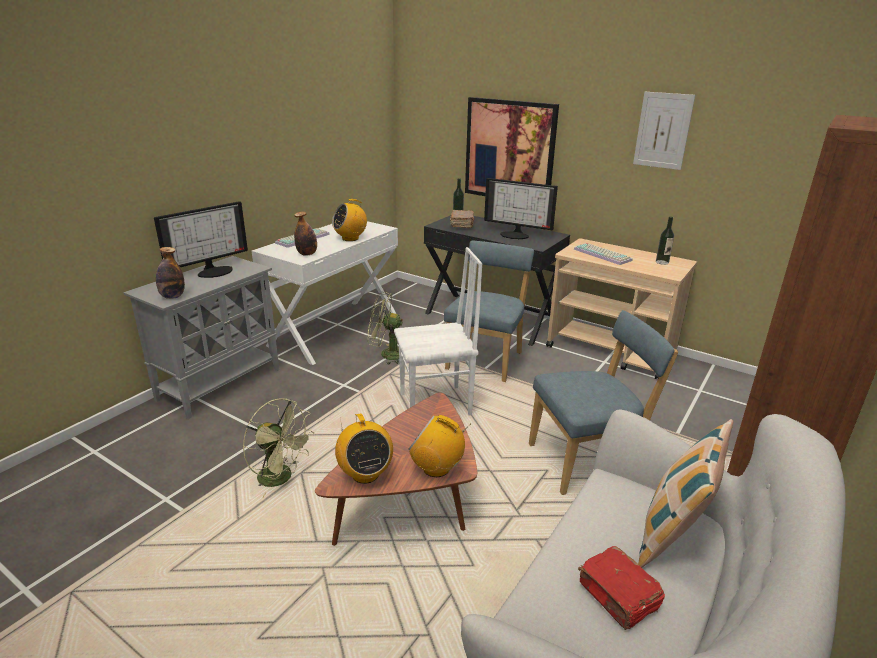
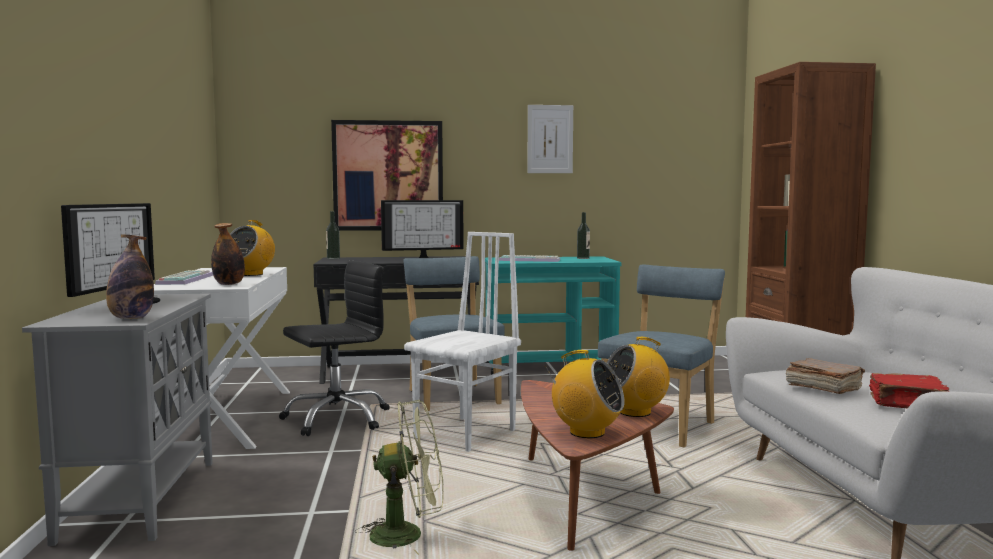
camera: 40 degrees left, 20 degrees down
(387, 354) = (337, 418): green fan -> black office chair
(462, 225) = (354, 260): brown book -> brown book (823, 388)
(611, 352) = (550, 368): beige cart -> turquoise cart
(673, 536) = (864, 378): pillow -> none

